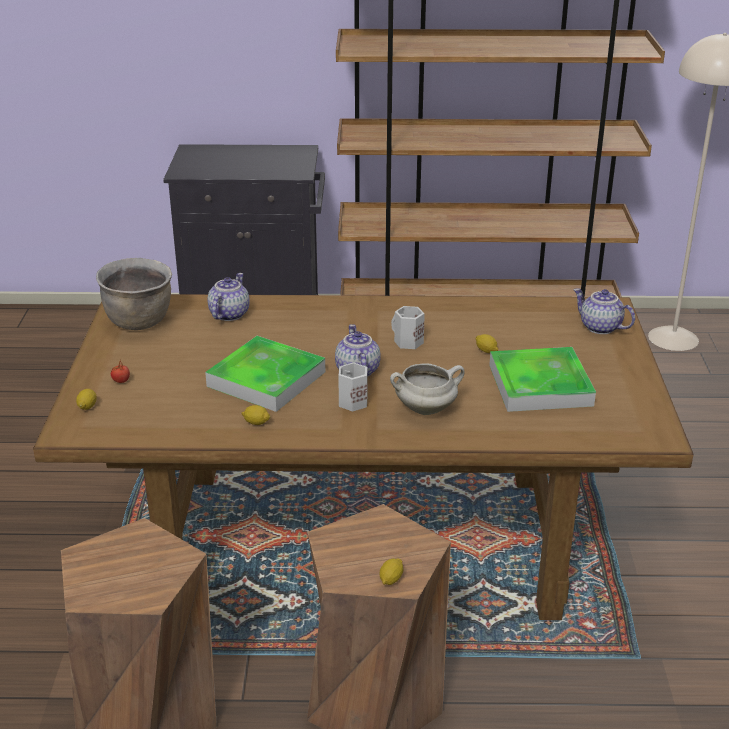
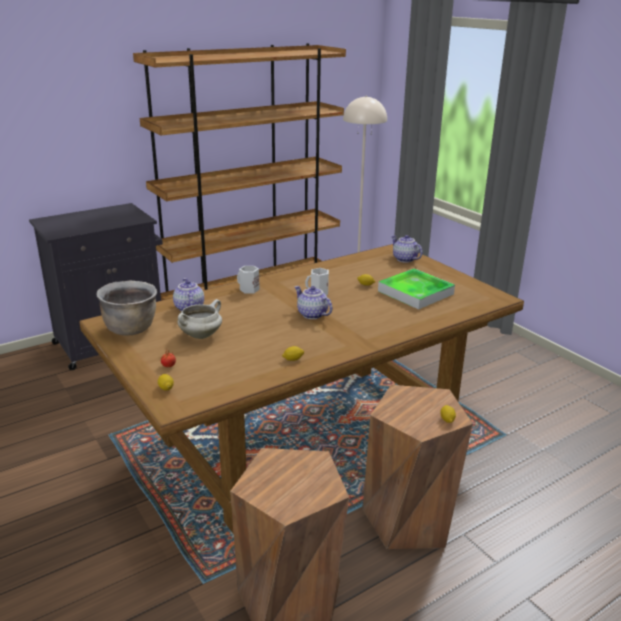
camera: 35 degrees left, 5 degrees down
(266, 379) = (265, 335): tray -> none
(351, 402) = (332, 330): white mug -> white mug (248, 289)
(426, 408) = (376, 321): white cooking pot -> white cooking pot (201, 335)
(599, 327) = (404, 259): teapot -> teapot turned 45 degrees clockwise

